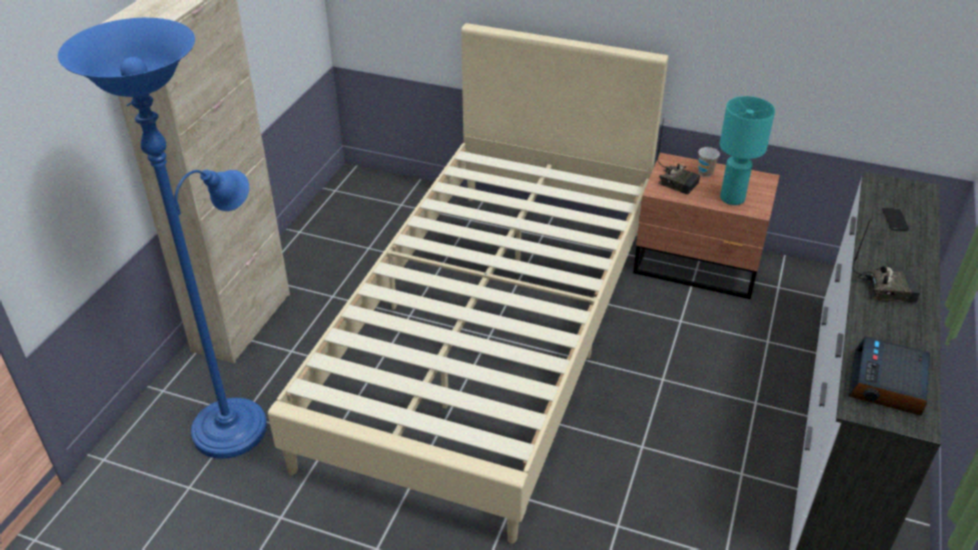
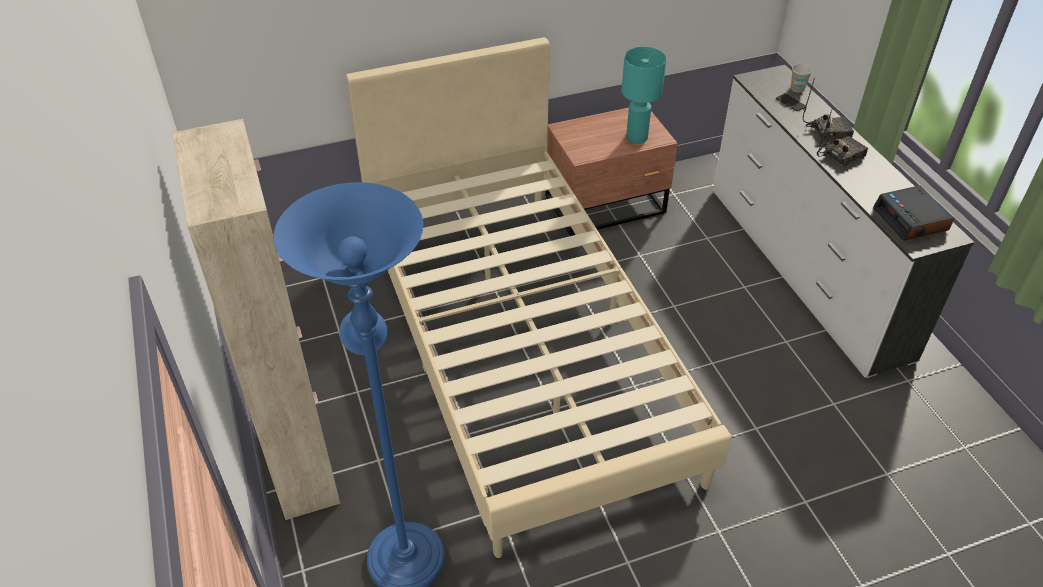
camera: 40 degrees left, 5 degrees up
(678, 182) = (587, 143): radio -> radio (828, 132)
(705, 173) = (597, 126): cup -> cup (797, 89)

